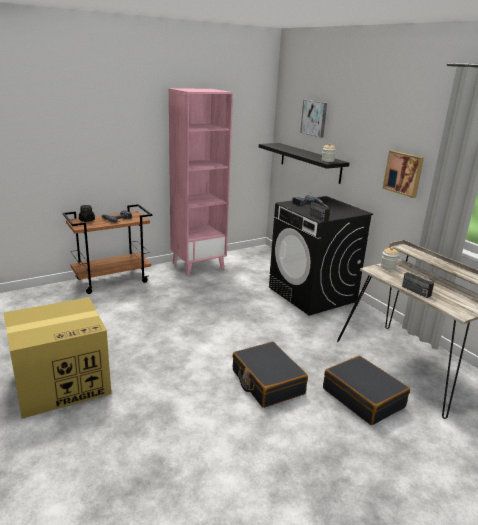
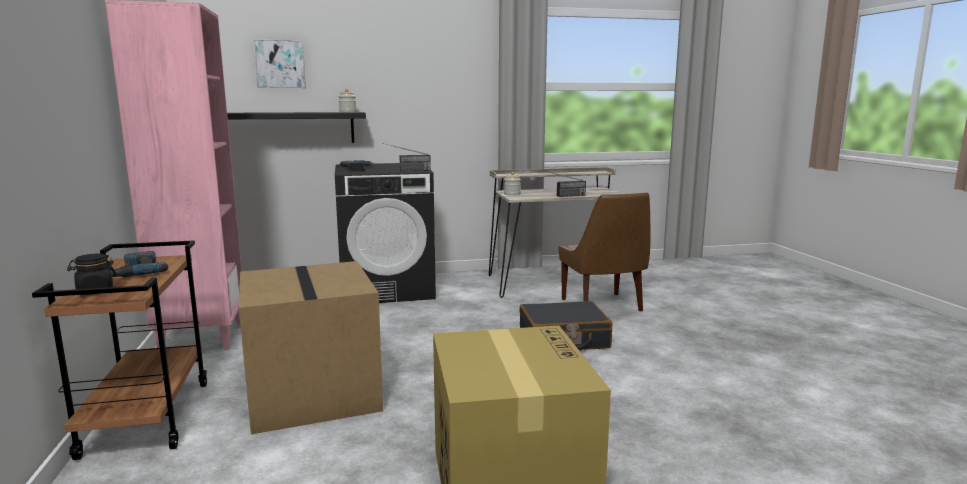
camera: 70 degrees left, 10 degrees down
(145, 308) = (311, 393): none -> cardboard box
(363, 398) = (602, 306): black suitcase -> brown chair
(404, 173) = (449, 107): picture -> none

